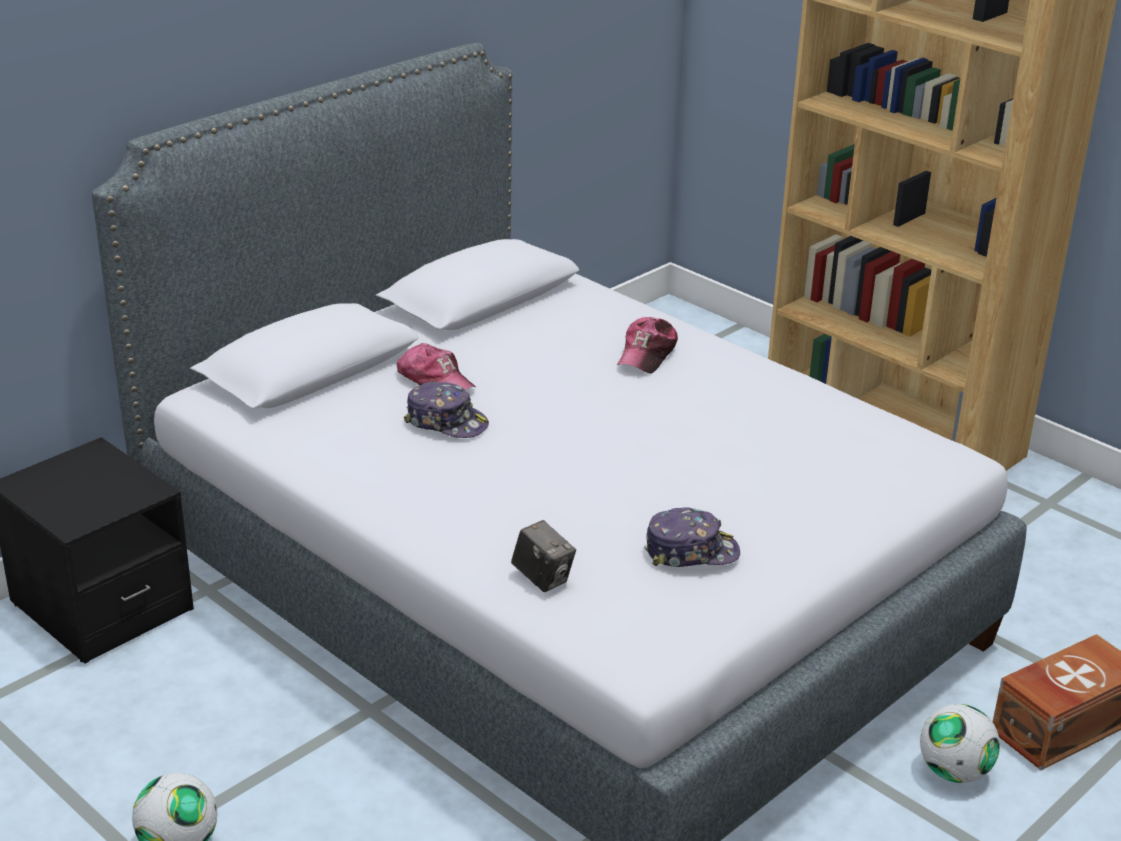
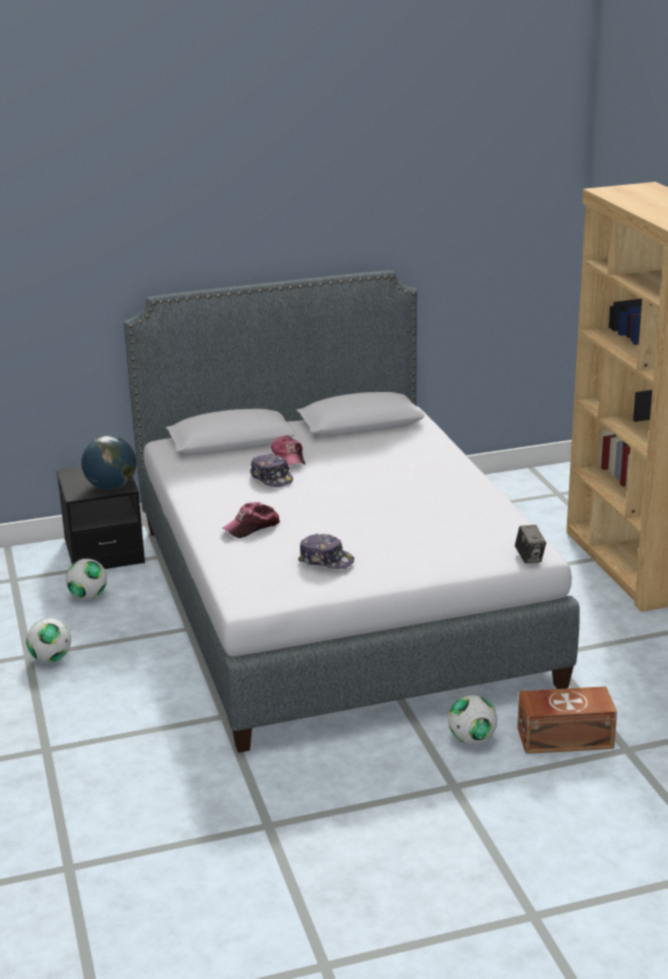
camera: 30 degrees right, 5 degrees down
(124, 495) = (111, 487): none -> globe
(144, 700) = (88, 596): none -> football
(543, 578) = (239, 555): camera -> camera (529, 557)
(647, 355) = (420, 467): cap -> cap (252, 527)

